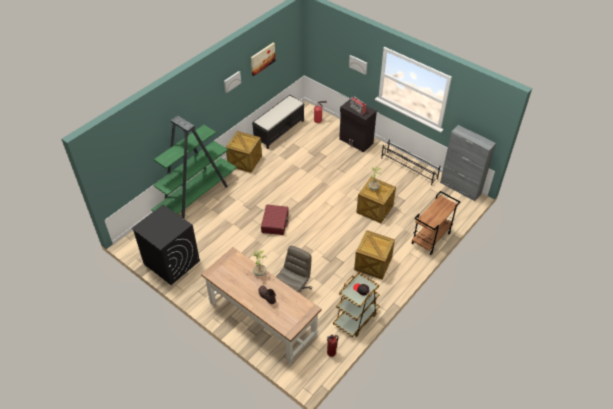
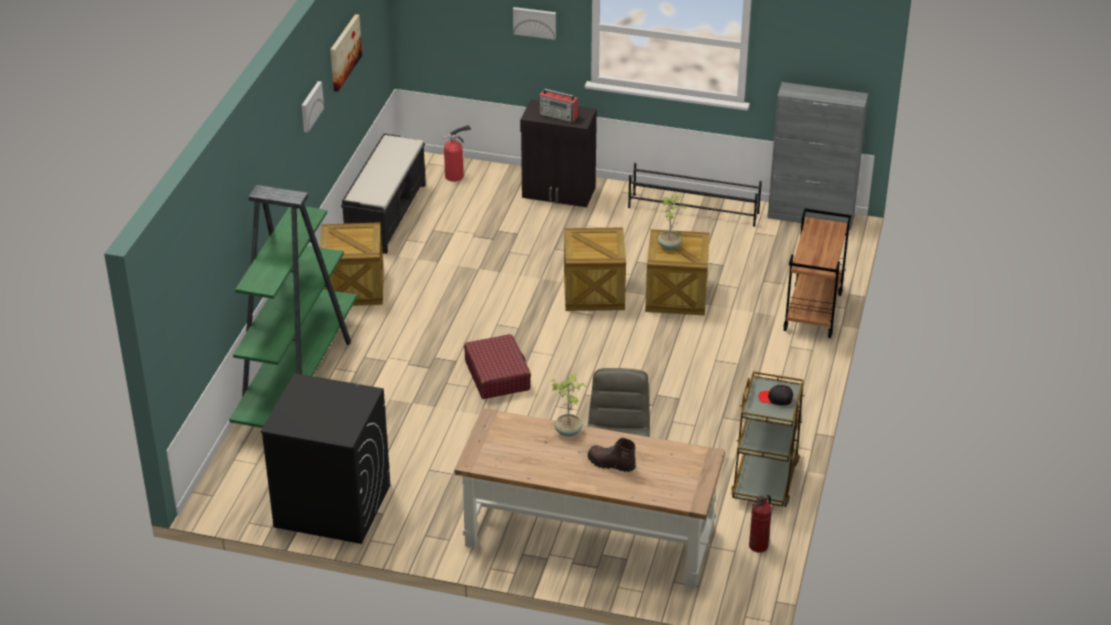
camera: 25 degrees left, 10 degrees down
(373, 263) = (735, 384): crate -> crate (594, 292)

